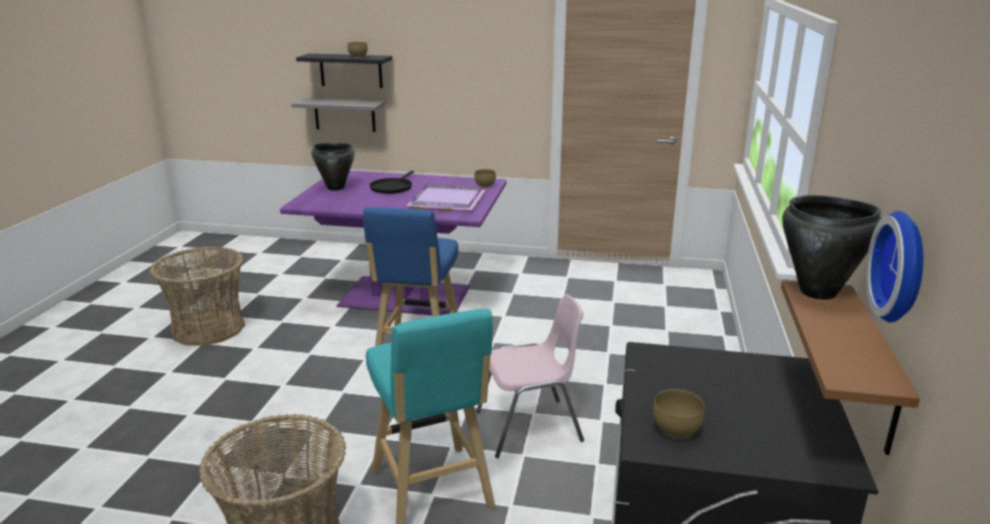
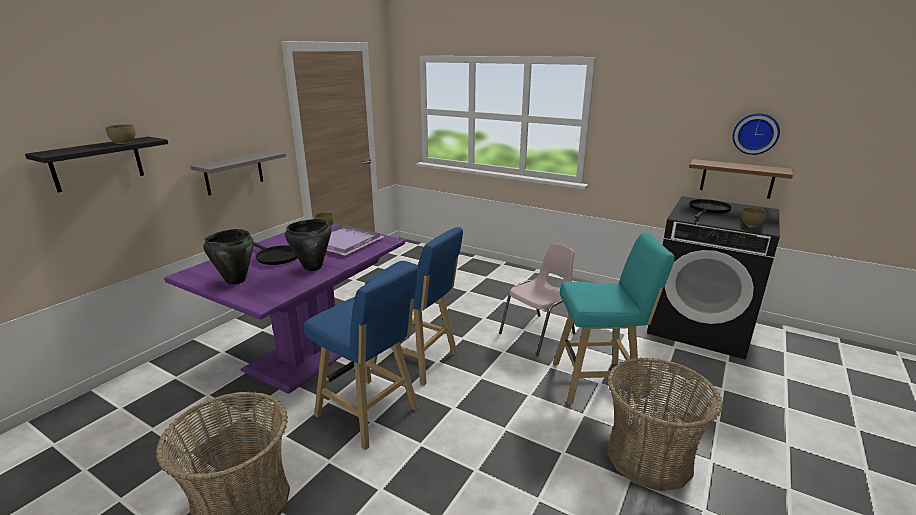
camera: 70 degrees left, 0 degrees up
(318, 350) = (370, 415): none -> blue stool
(344, 115) = (99, 220): grey shelf -> grey shelf (234, 173)
(530, 427) = (538, 334): pink chair -> pink chair turned 45 degrees clockwise
(740, 386) = (709, 210): none -> black frying pan
(818, 293) = (703, 162): black cooking pot -> black cooking pot (313, 267)

